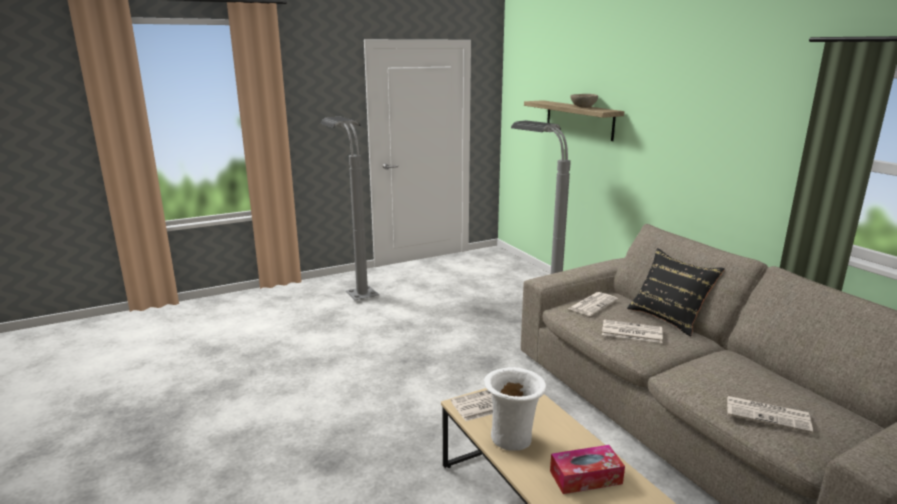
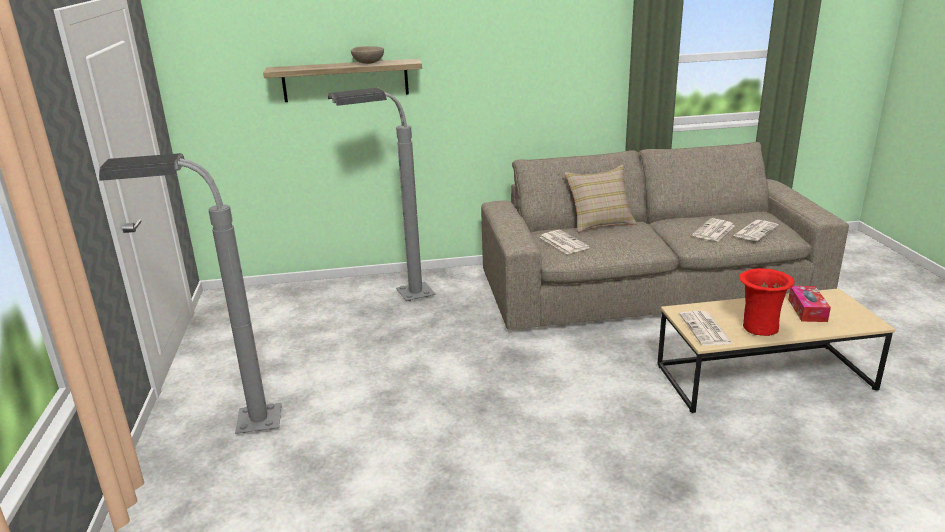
camera: 70 degrees left, 5 degrees up
(512, 438) = (758, 327): white vase -> red vase
(630, 332) = (625, 241): newspaper -> newspaper (714, 231)
(669, 317) = (600, 223): black pillow -> beige pillow

